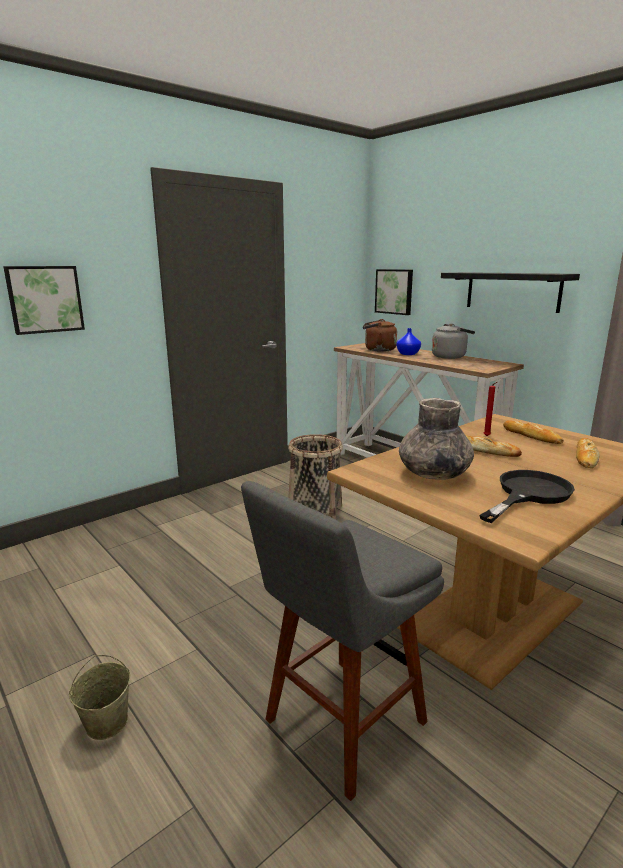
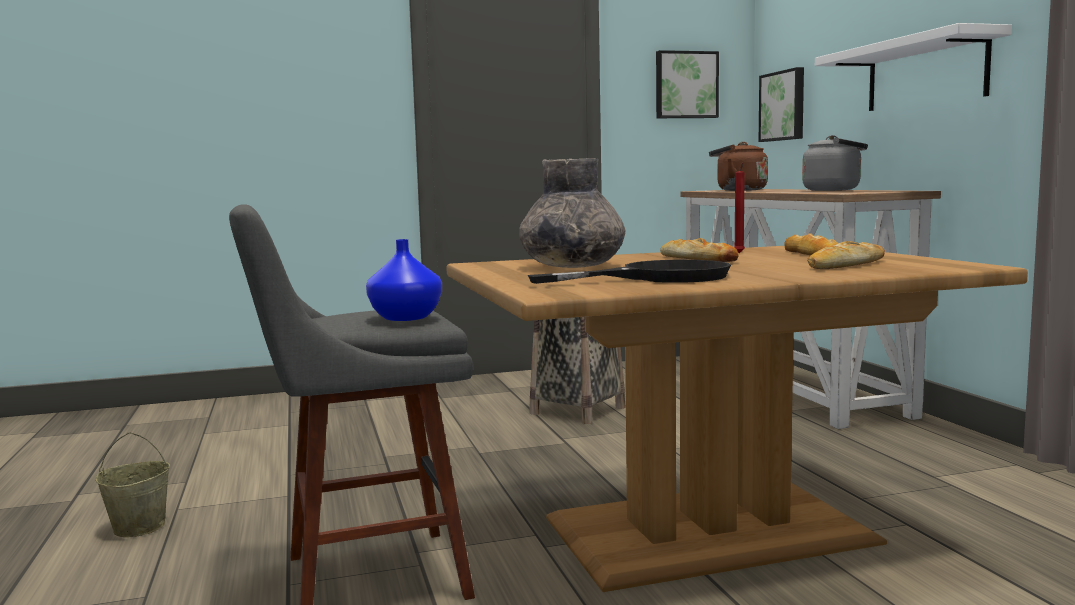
camera: 25 degrees right, 10 degrees down
(45, 299) = (267, 104): picture -> picture (685, 85)
(408, 354) = (773, 190): blue vase -> blue vase (407, 317)
(512, 291) = (925, 73): black shelf -> white shelf

